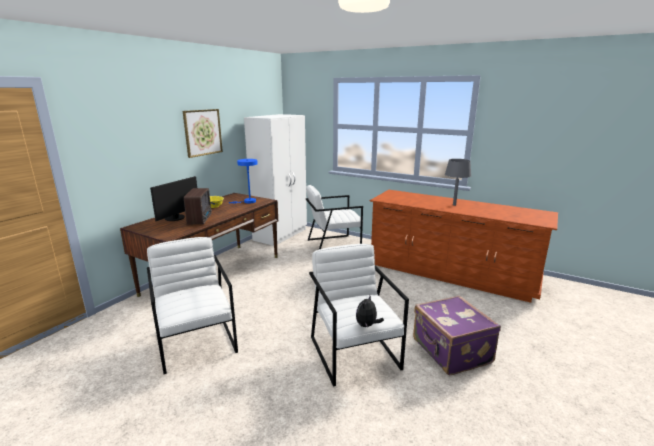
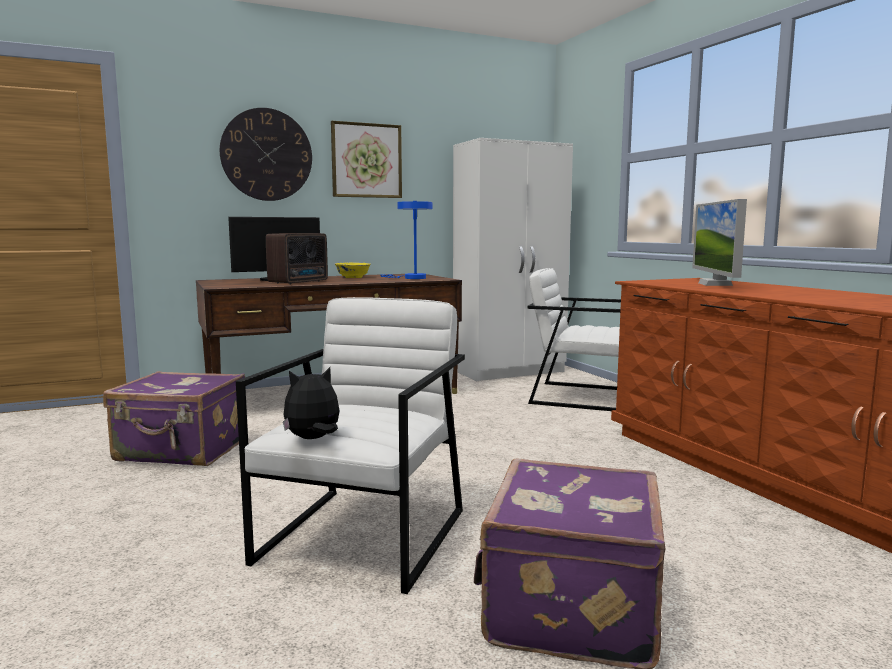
camera: 35 degrees right, 10 degrees down
(150, 138) = (266, 155): none -> wall clock
(196, 341) = (182, 451): white armchair -> purple suitcase
(409, 198) = (715, 284): none -> monitor
(454, 205) = (809, 294): grey table lamp -> none

